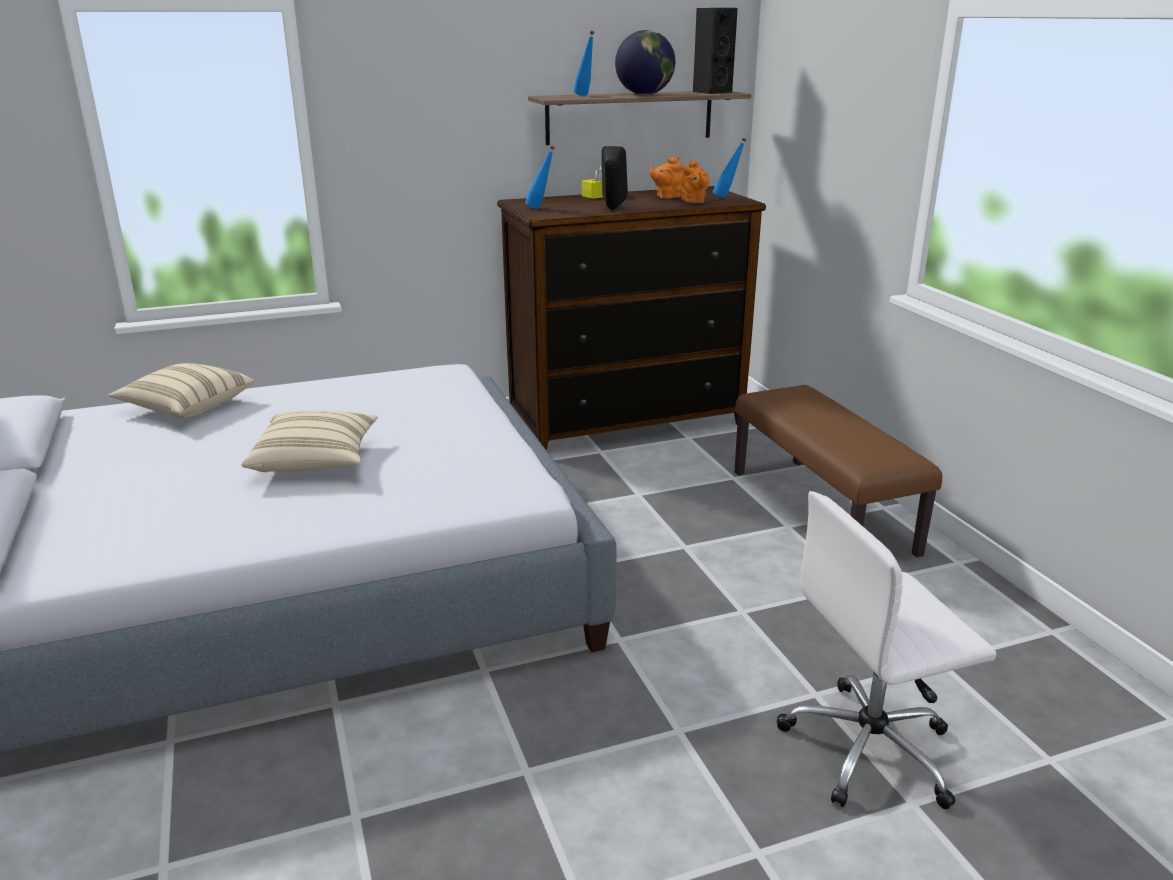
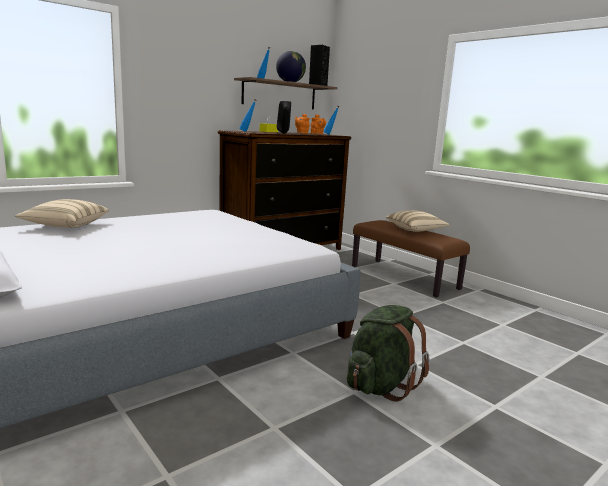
camera: 20 degrees left, 10 degrees down
(315, 461) = (177, 241): beige pillow -> beige pillow (416, 230)
(582, 766) = (380, 385): none -> green backpack
(871, 748) = (505, 359): white office chair -> none

